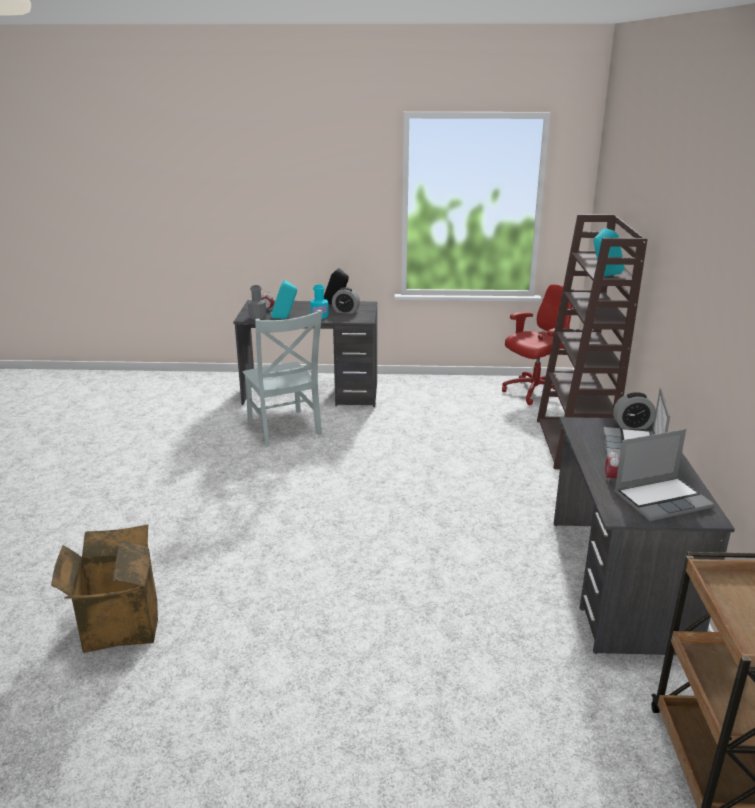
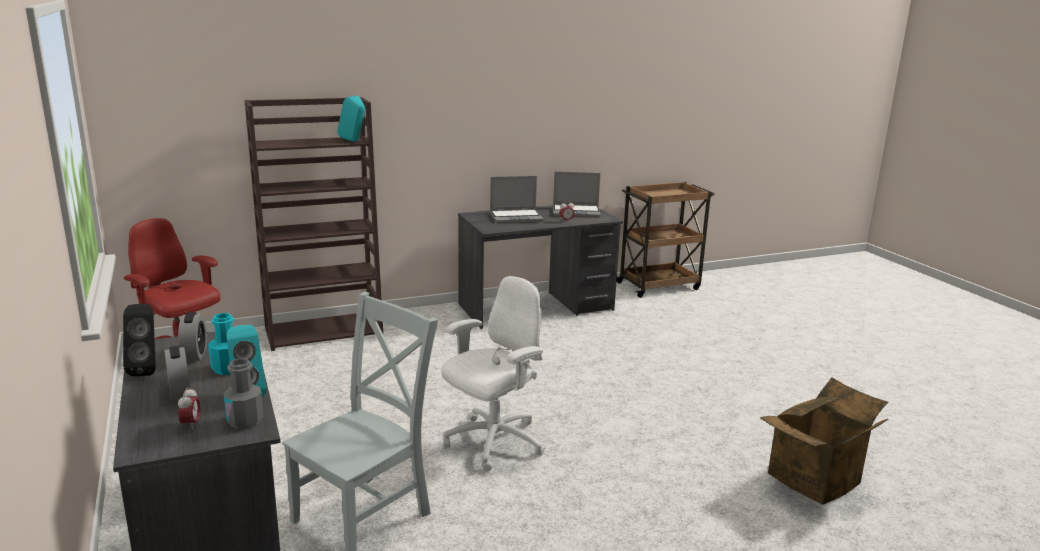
camera: 115 degrees left, 5 degrees down
(324, 482) = (493, 442): none -> white office chair
(632, 426) = (479, 218): alarm clock -> alarm clock (180, 392)
(662, 499) = (576, 212): laptop -> laptop turned 135 degrees clockwise

